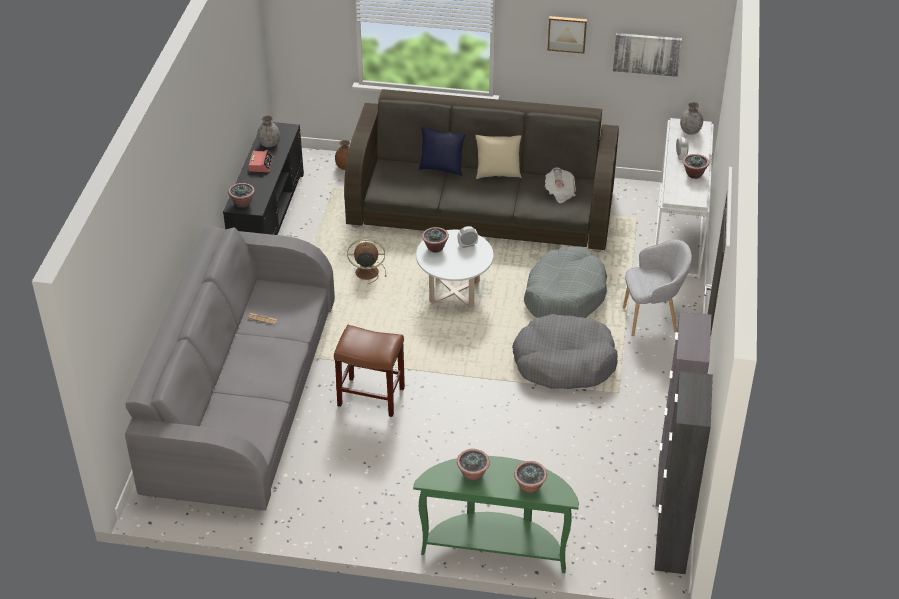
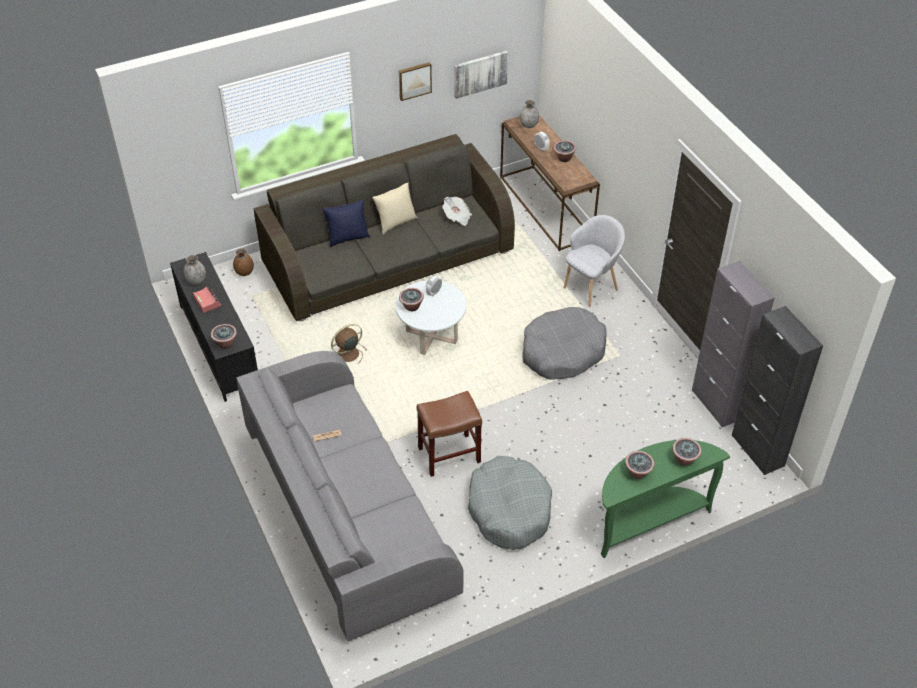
camera: 35 degrees left, 5 degrees up
(564, 295) = (514, 299): grey dog bed -> grey dog bed (509, 510)
(680, 230) = (546, 208): white console table -> brown console table

